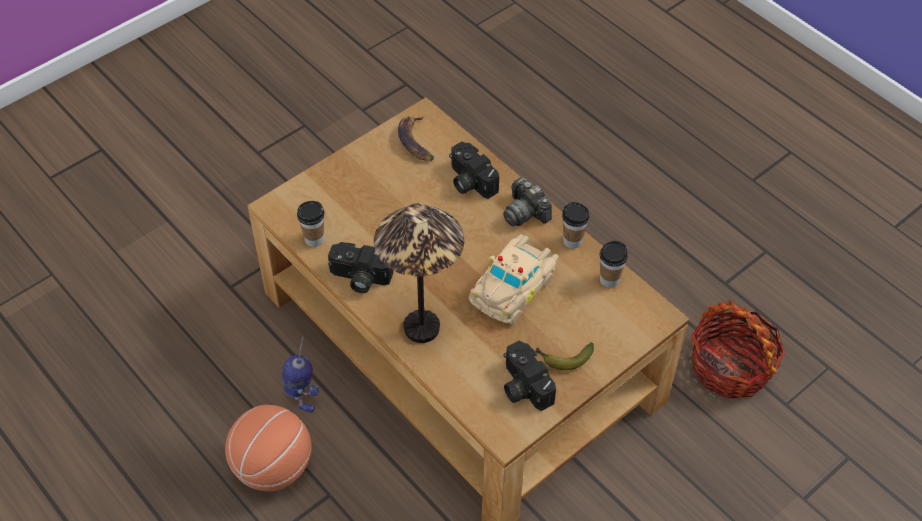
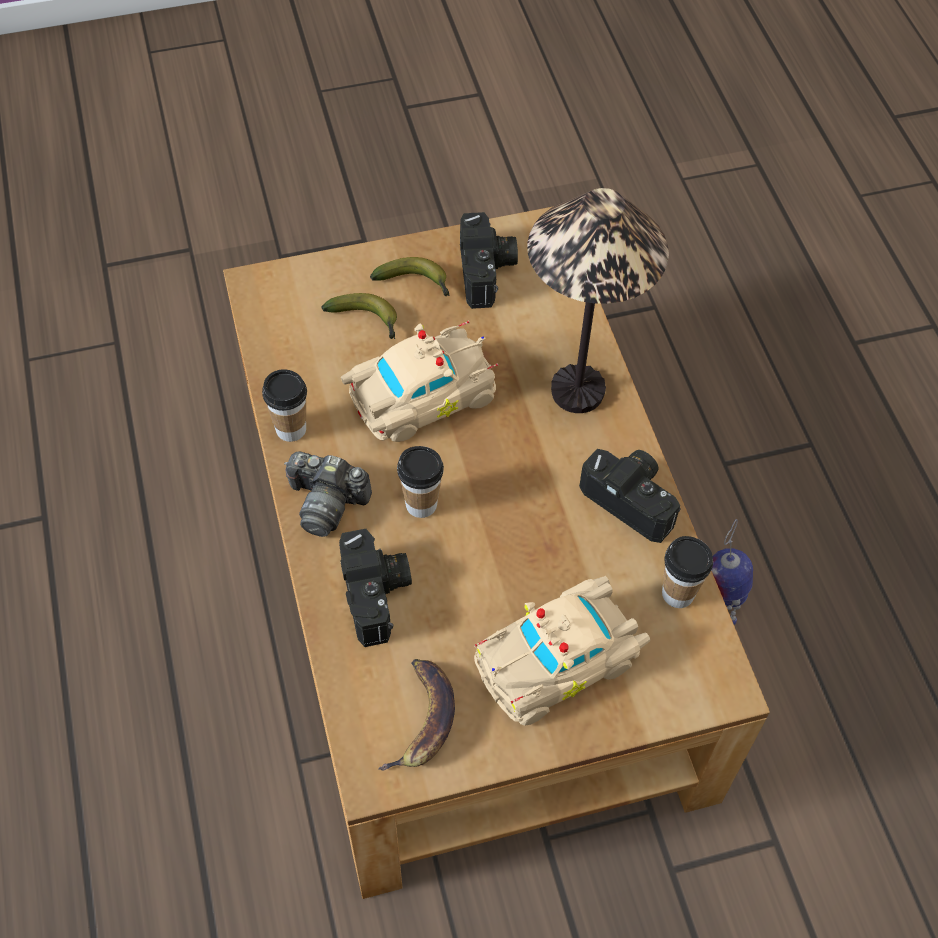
camera: 155 degrees left, 5 degrees up
(272, 468) = (787, 524): basketball -> none
(361, 188) = (561, 660): none -> beige toy car
(525, 212) = (326, 502): camera -> camera turned 120 degrees clockwise
(576, 321) = (367, 321): none -> banana
(609, 280) = (283, 355): cup -> cup (421, 504)
(730, 366) = (140, 408): basket -> none

